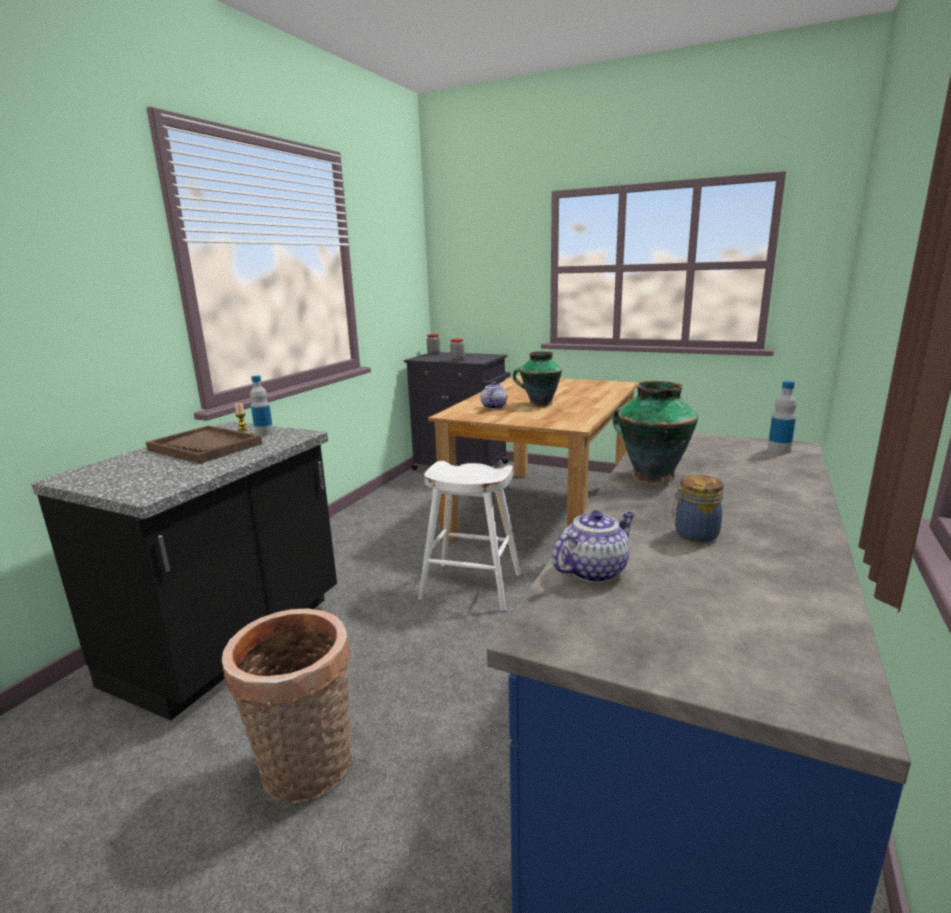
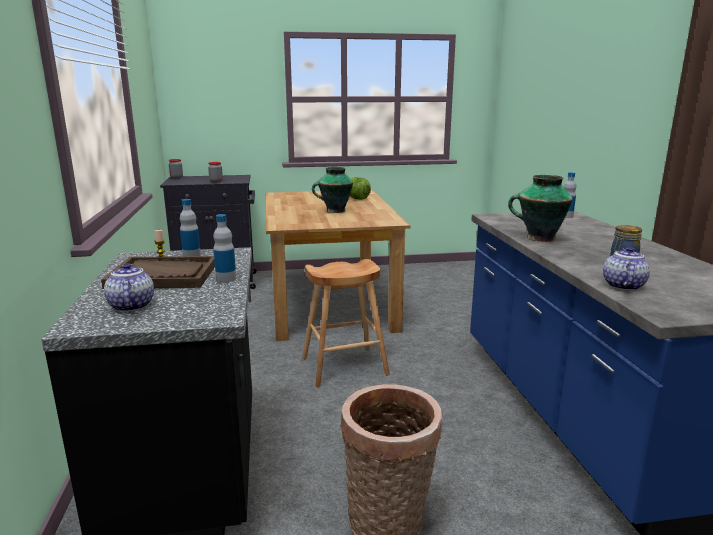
camera: 35 degrees left, 0 degrees up
(233, 459) = (226, 279): none -> bottle
(471, 586) = (345, 366): white stool -> brown stool
(493, 407) = (303, 217): teapot -> teapot (131, 305)
(594, 392) = (357, 199): none -> lettuce

